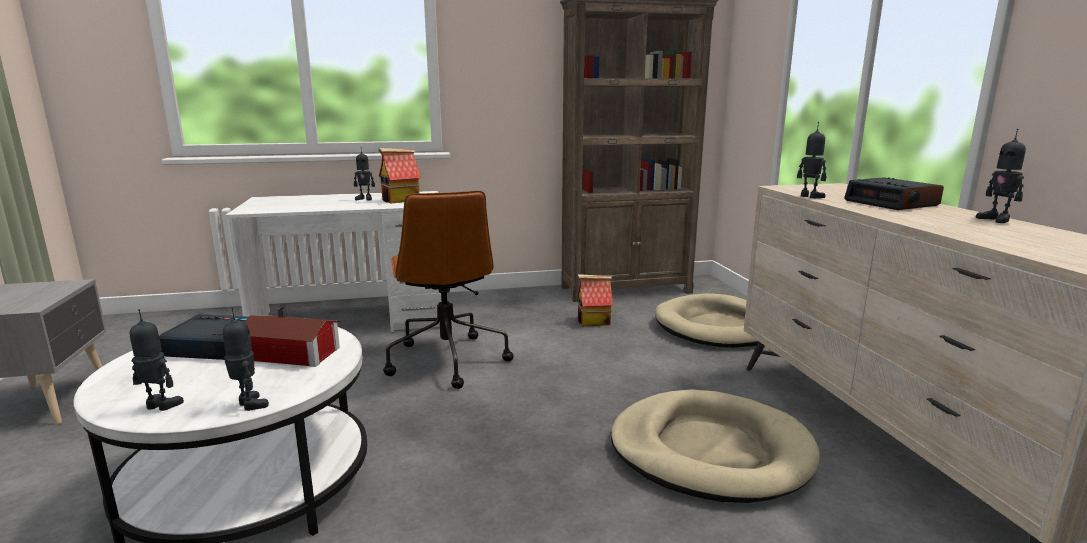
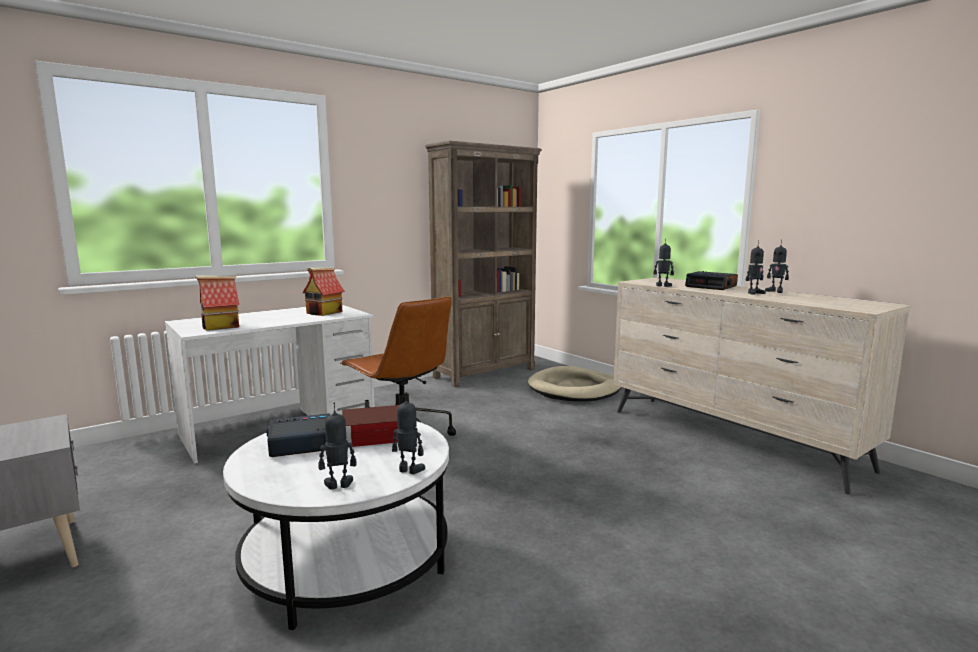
camera: 25 degrees left, 5 degrees down
(365, 199) = (289, 314): toy robot -> toy robot (754, 293)
(593, 321) = (485, 398): toy house -> toy house (220, 326)
(709, 451) = (643, 462): beige dog bed -> none

